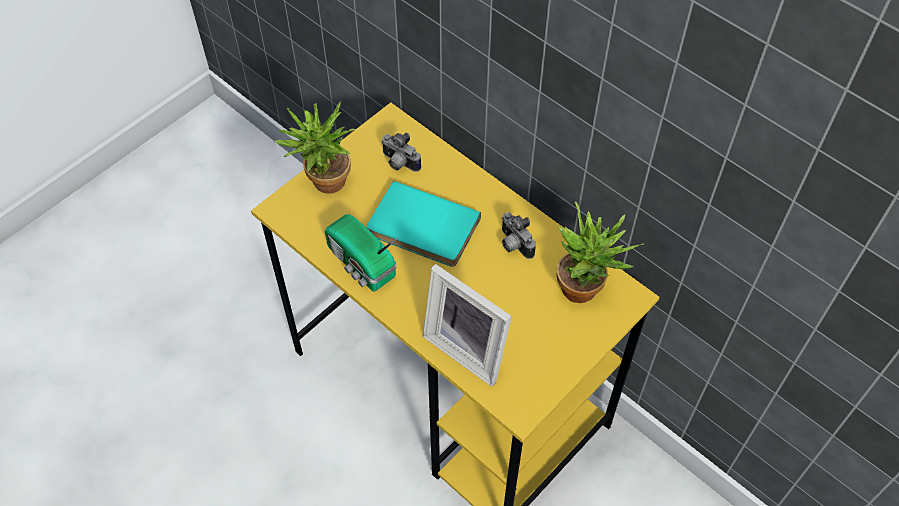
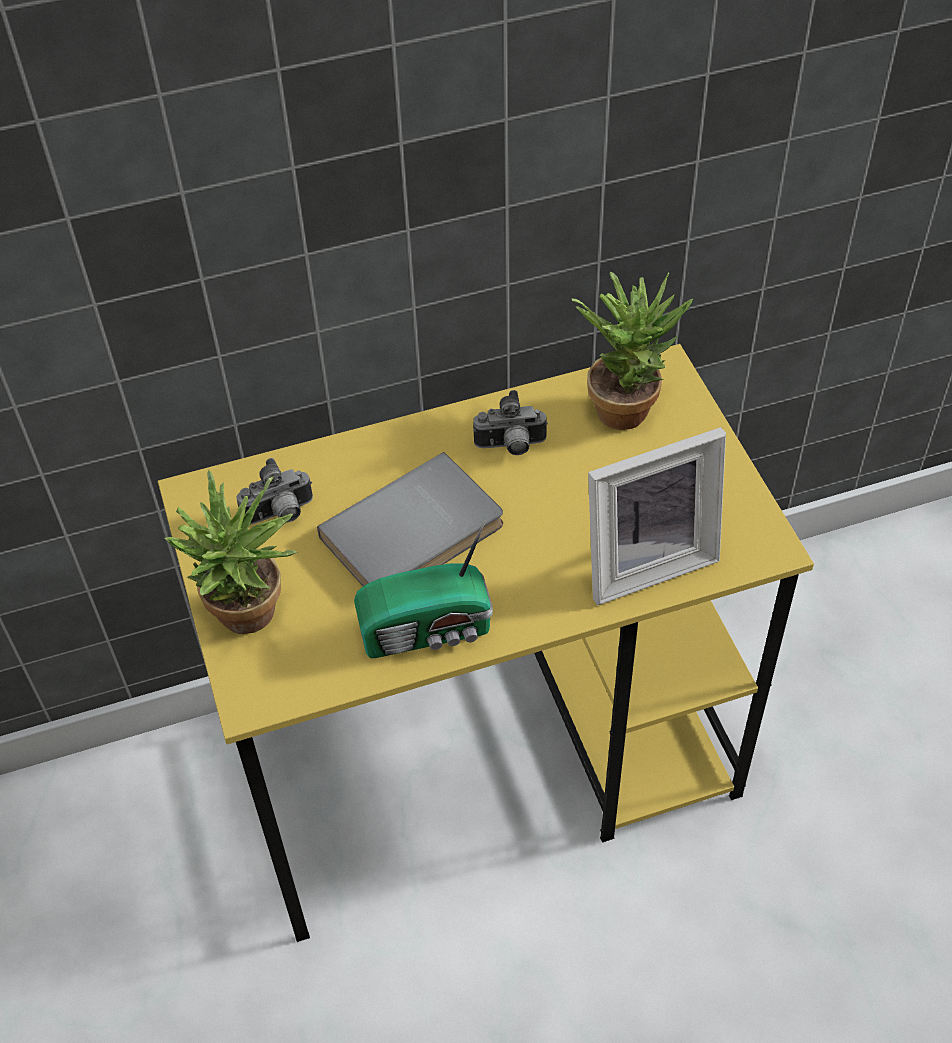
camera: 60 degrees left, 5 degrees down
(422, 229) = (416, 534): turquoise book -> grey book

